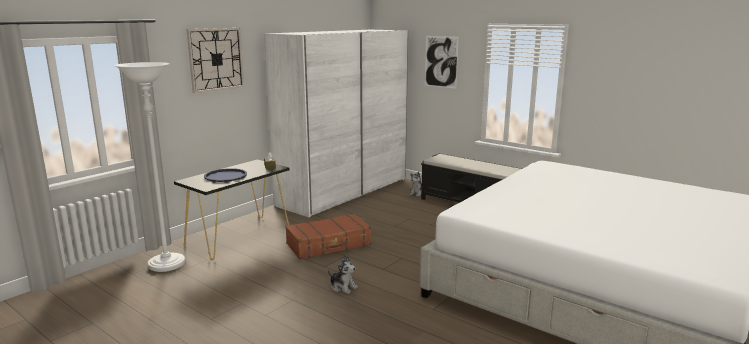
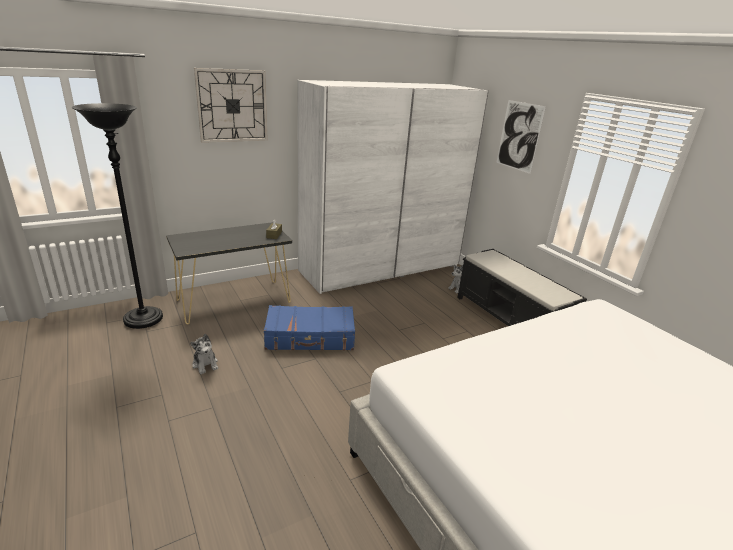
camera: 20 degrees right, 10 degrees up
(167, 264) = (143, 319): white floor lamp -> black floor lamp
(225, 176) = (219, 239): blue tray -> none
(329, 244) = (310, 337): brown suitcase -> blue suitcase
(342, 287) = (276, 405): plush toy -> plush toy (205, 364)

